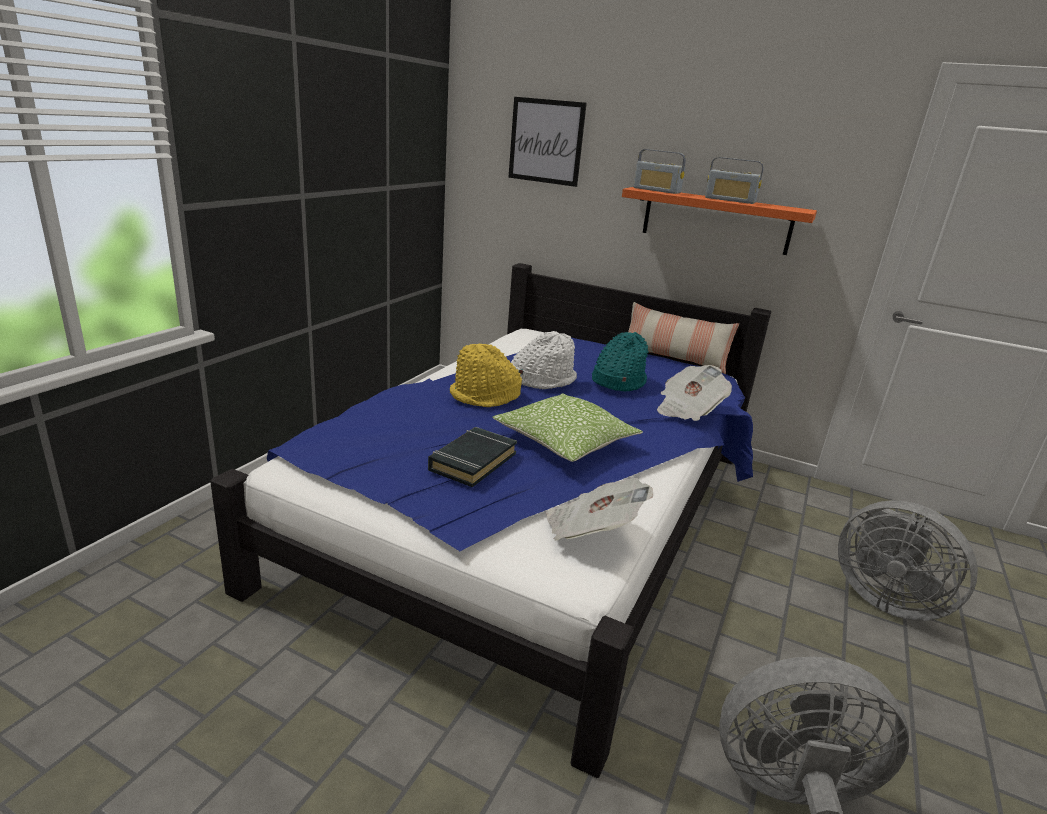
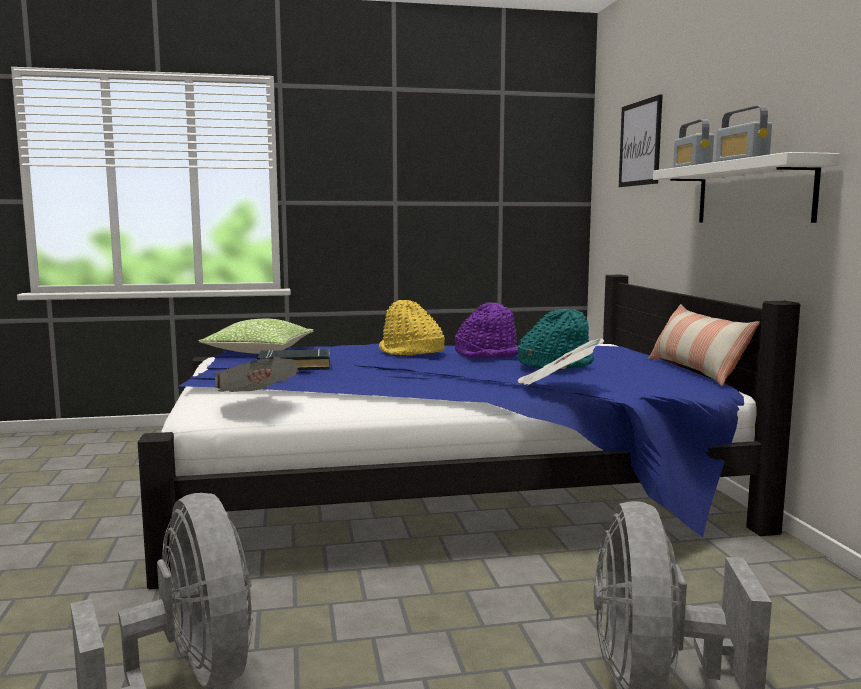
camera: 55 degrees right, 15 degrees down
(543, 379) = (488, 354): white hat -> purple hat
(565, 442) = (385, 375): pillow -> pillow (259, 351)
(716, 220) = (753, 193): orange shelf -> white shelf

